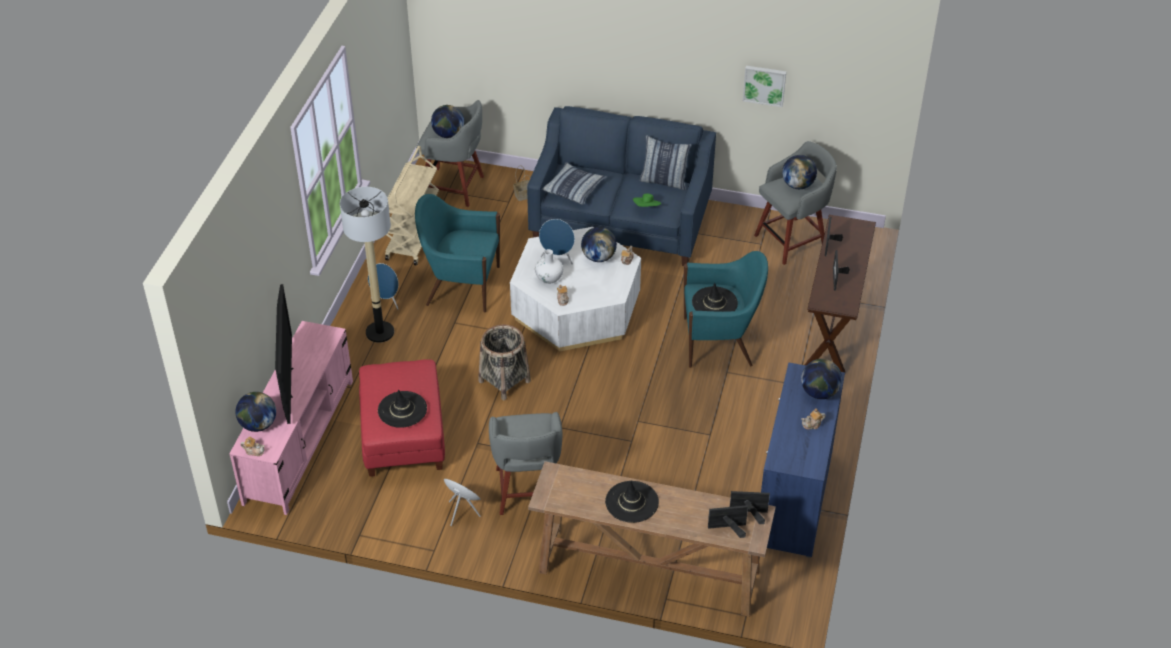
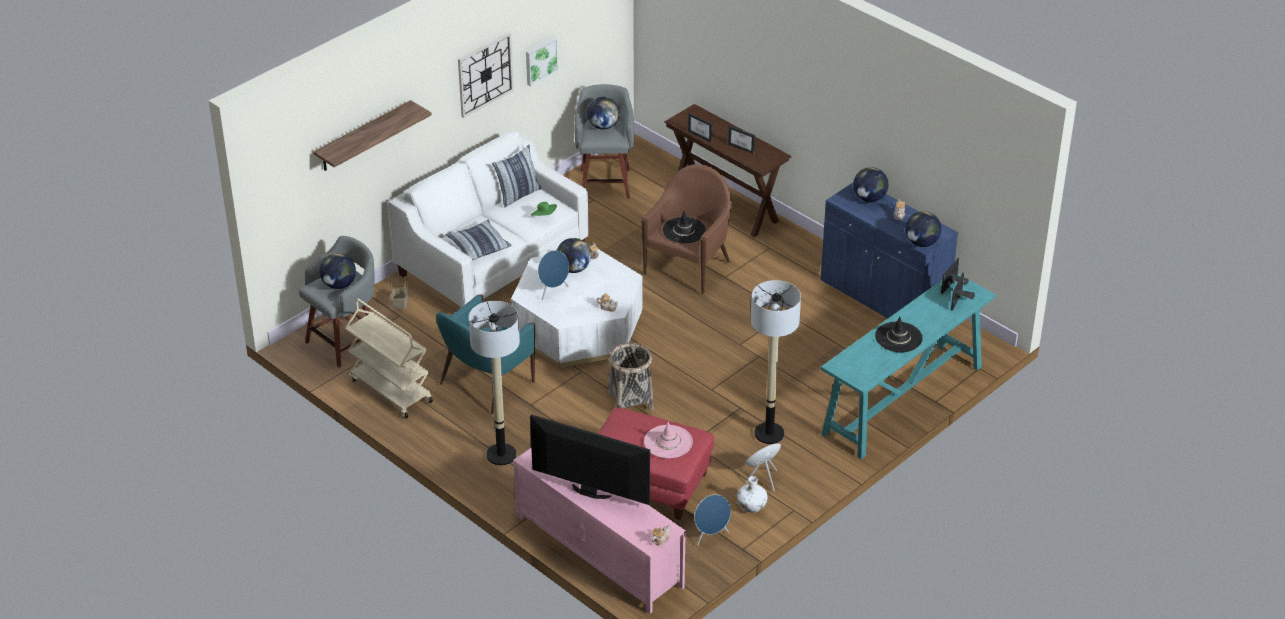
camera: 60 degrees left, 5 degrees down
(258, 425) = (629, 527): globe -> globe (921, 243)
(387, 301) = (463, 437): blue speaker -> blue speaker (711, 536)
(402, 410) = (668, 442): black hat -> pink hat
(527, 491) = (769, 434): grey stool -> floor lamp
(537, 33) = (363, 137): none -> shelf
(549, 278) = (574, 305): white vase -> white vase (751, 506)
(621, 222) = (492, 262): blue sofa -> white sofa
(647, 571) = (902, 400): brown console table -> turquoise console table
(690, 58) = (485, 74): none -> wall clock
(719, 342) = (688, 267): turquoise armchair -> brown armchair

